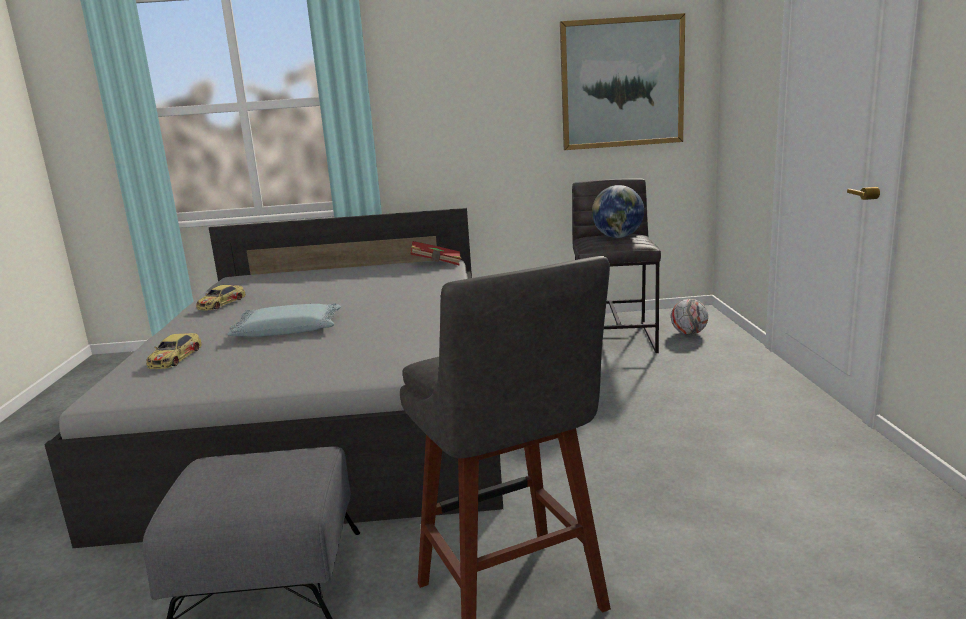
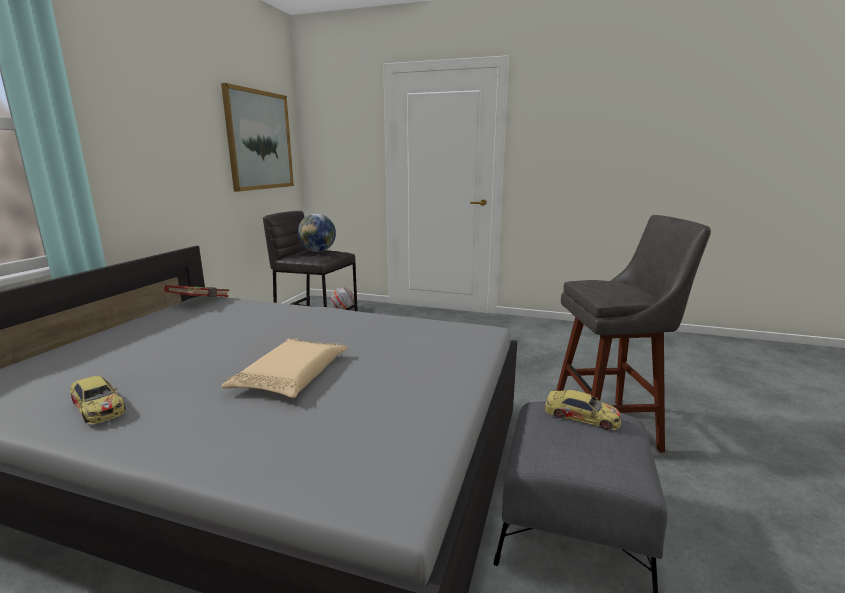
camera: 70 degrees left, 0 degrees up
(175, 357) = (303, 443): toy car -> toy car (582, 416)
(287, 328) = (291, 374): blue pillow -> beige pillow

